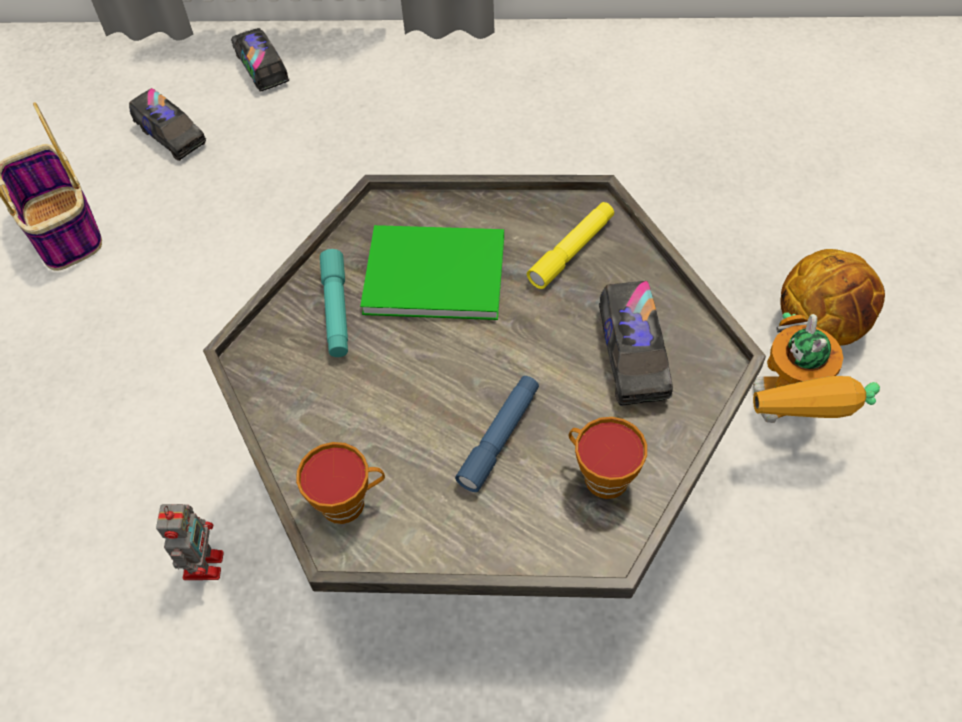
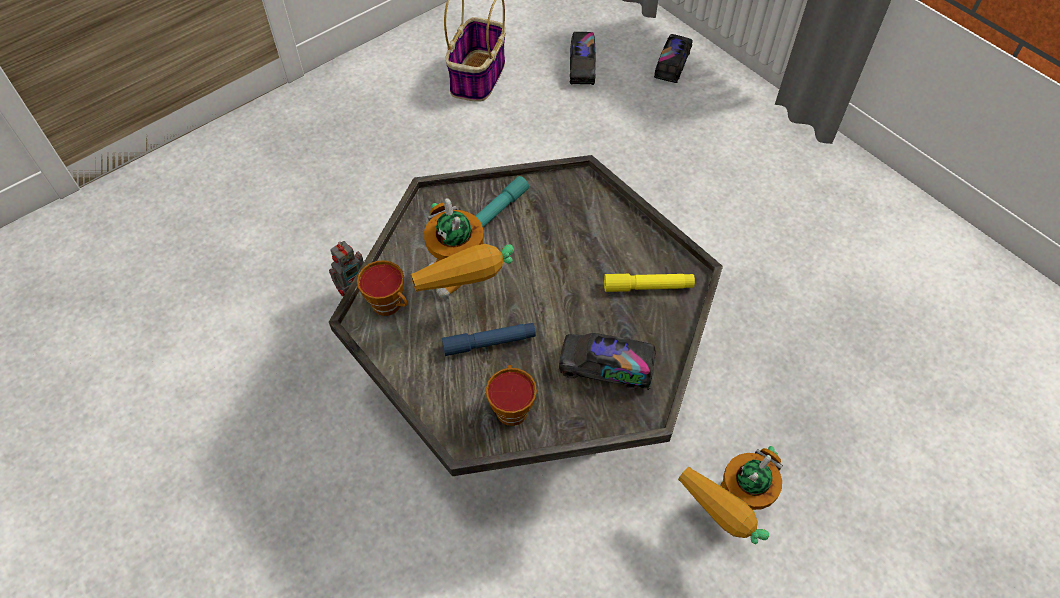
camera: 45 degrees right, 0 degrees up
(405, 416) = (461, 291): none -> toy robot
(431, 271) = (563, 233): green book -> none
(633, 356) = (606, 368): toy truck -> toy truck turned 60 degrees clockwise
(822, 325) = (817, 487): basketball -> none

